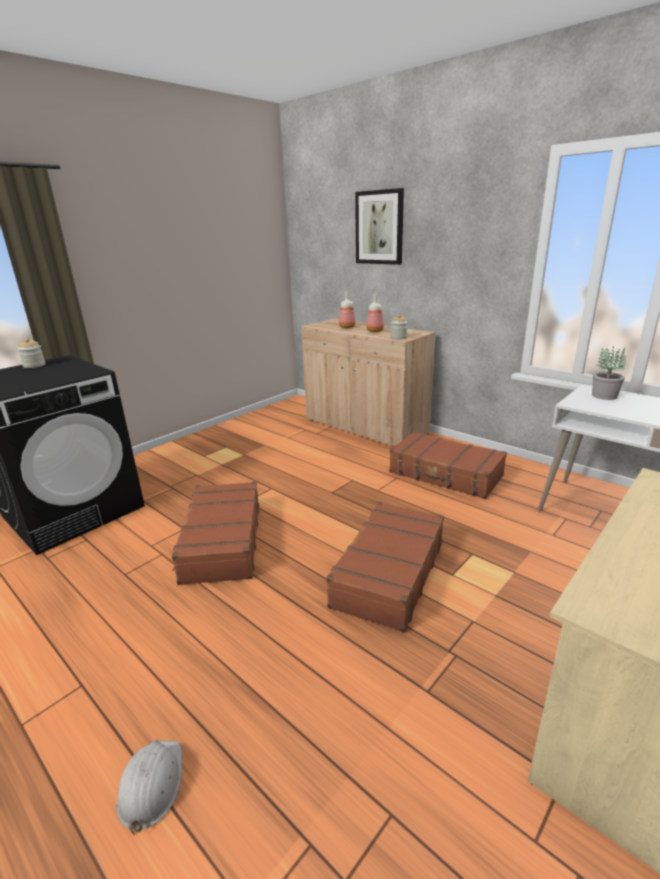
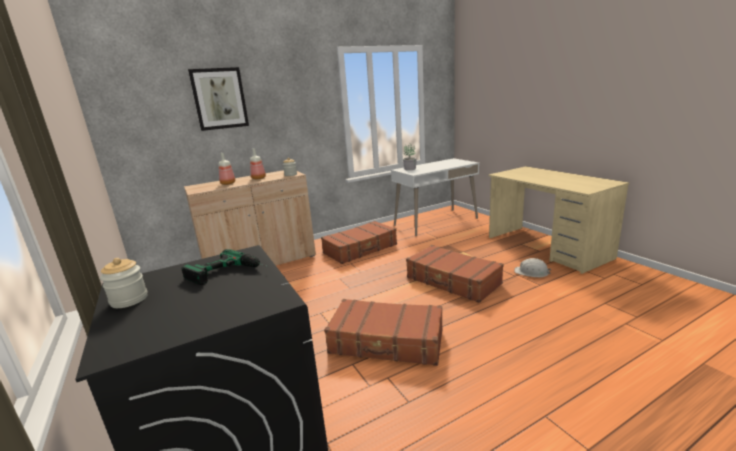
camera: 70 degrees left, 5 degrees down
(56, 375) = (229, 274): none -> power drill
(151, 785) = (615, 373): white hard hat -> white hard hat (531, 272)

